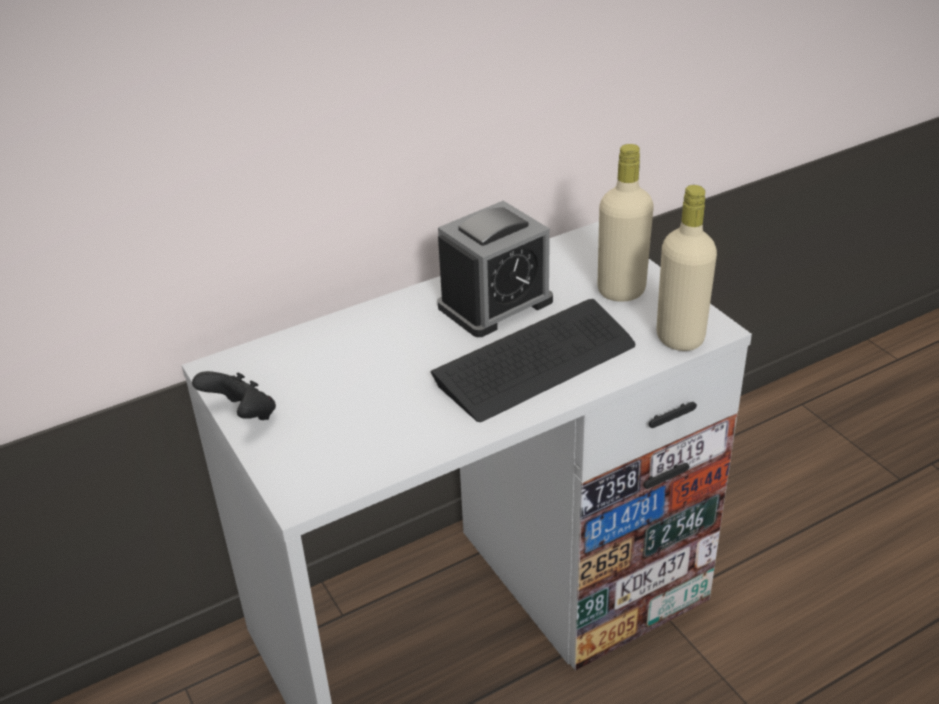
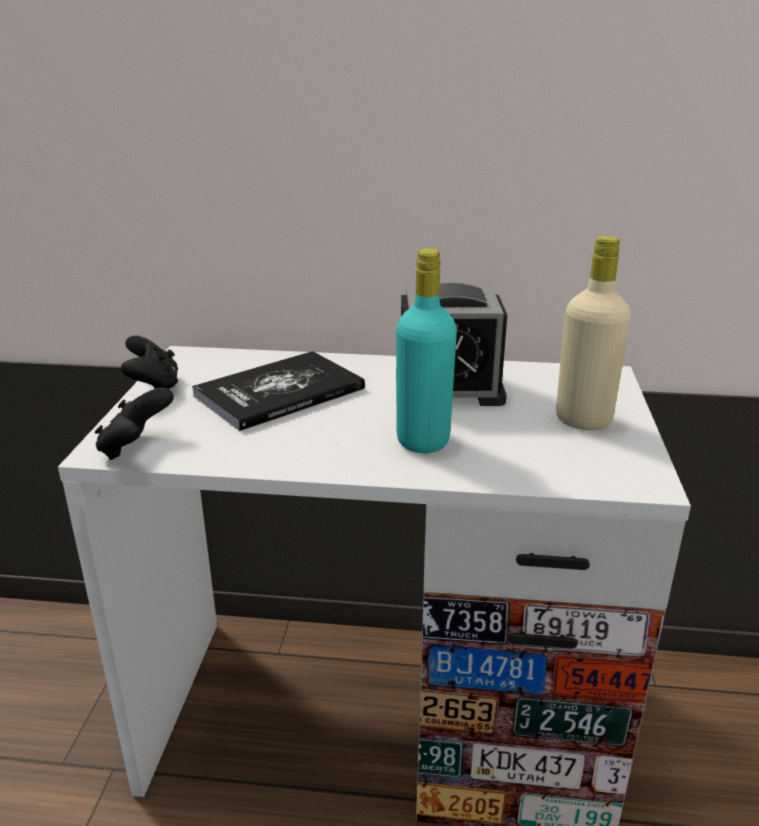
camera: 35 degrees right, 10 degrees down
(324, 480) = (136, 448): none -> black game controller
(365, 369) = (279, 392): none -> book
(535, 363) = (423, 441): keyboard -> turquoise bottle
(680, 338) = (597, 477): beige bottle -> none

